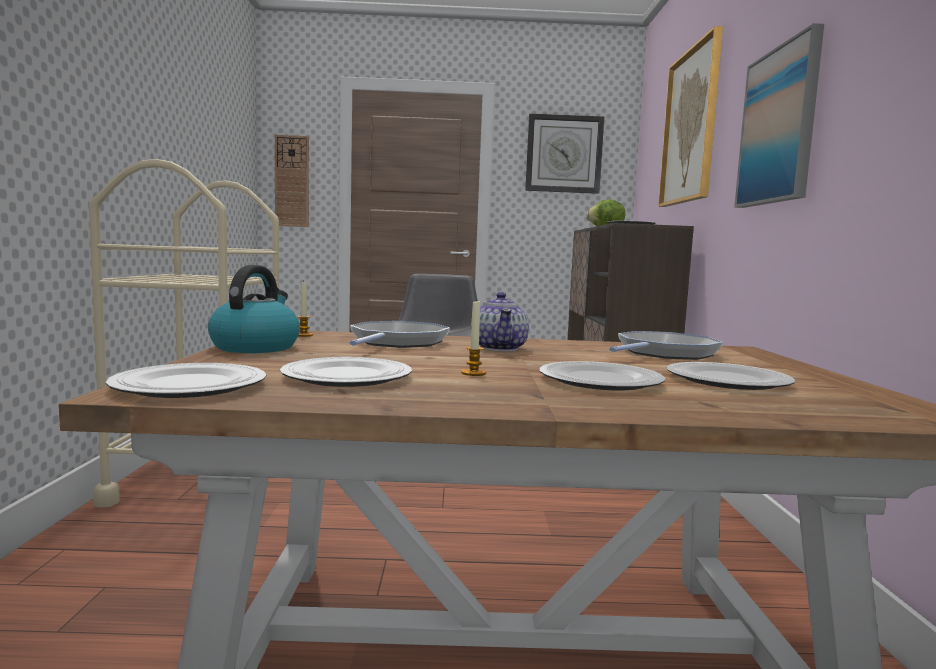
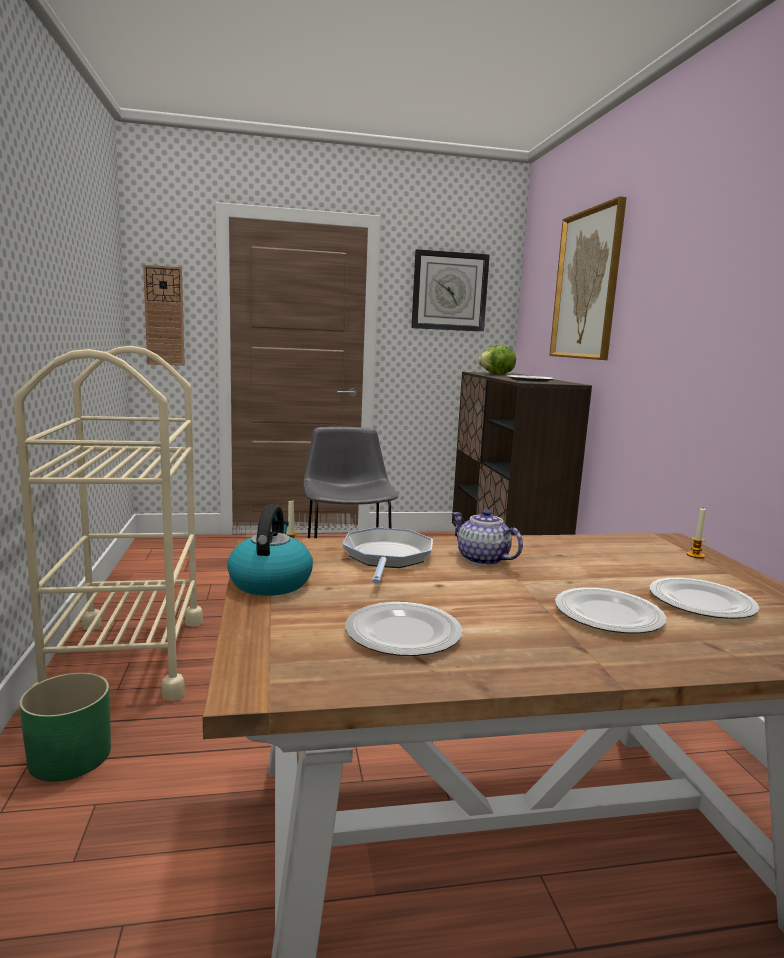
camera: 10 degrees left, 5 degrees up
(104, 546) = (70, 756): none -> green planter
(191, 386) = (288, 669): plate -> none
(473, 373) = (500, 613): candle -> candle (695, 555)
(499, 348) = (483, 560): teapot -> teapot turned 150 degrees clockwise
(664, 353) = (621, 555): frying pan -> none
(778, 126) = (689, 316): picture -> none

